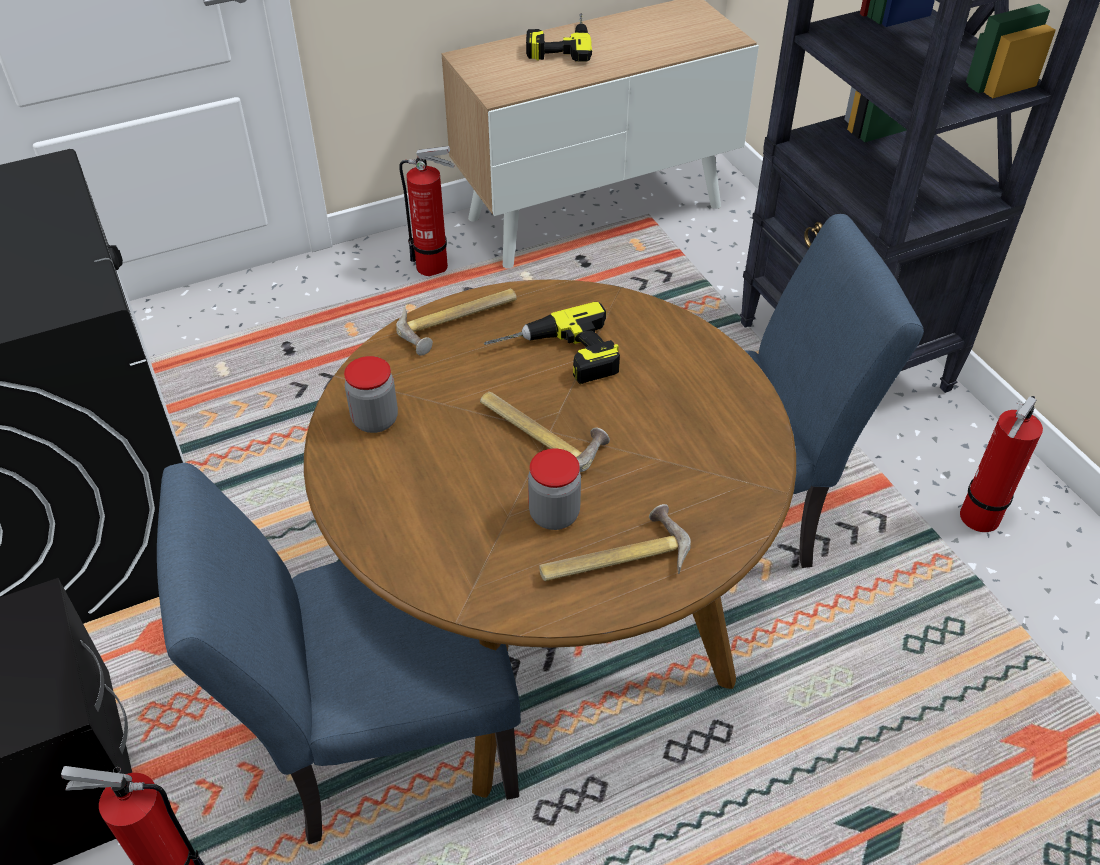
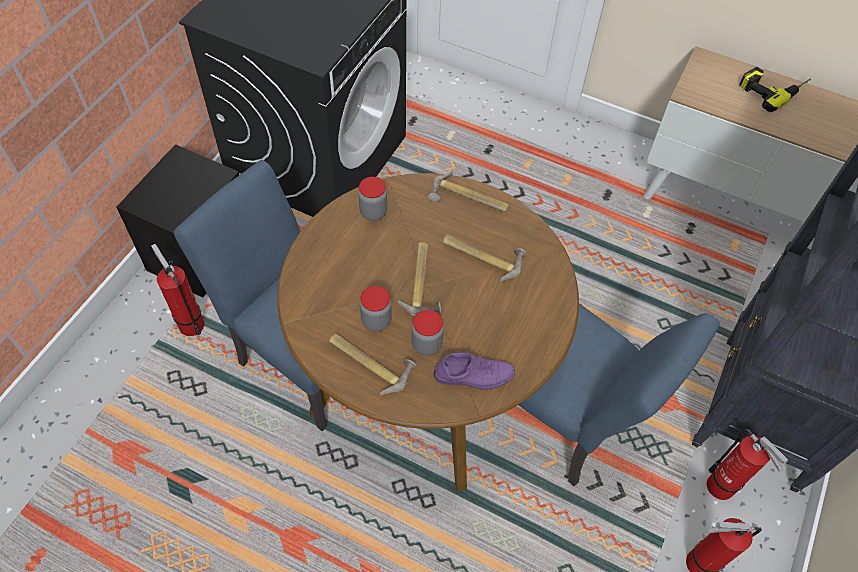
camera: 50 degrees right, 10 degrees up
(436, 267) = (610, 166): fire extinguisher -> fire extinguisher (723, 489)
(556, 357) = (483, 255): power drill -> hammer
(638, 484) = (426, 344): none -> jar
(725, 464) = (474, 375): none -> purple shoe

